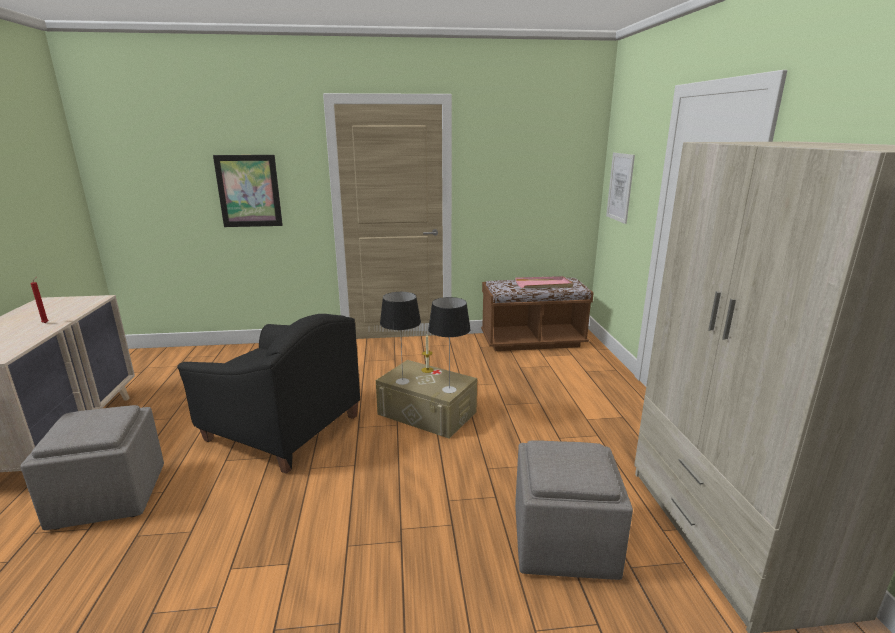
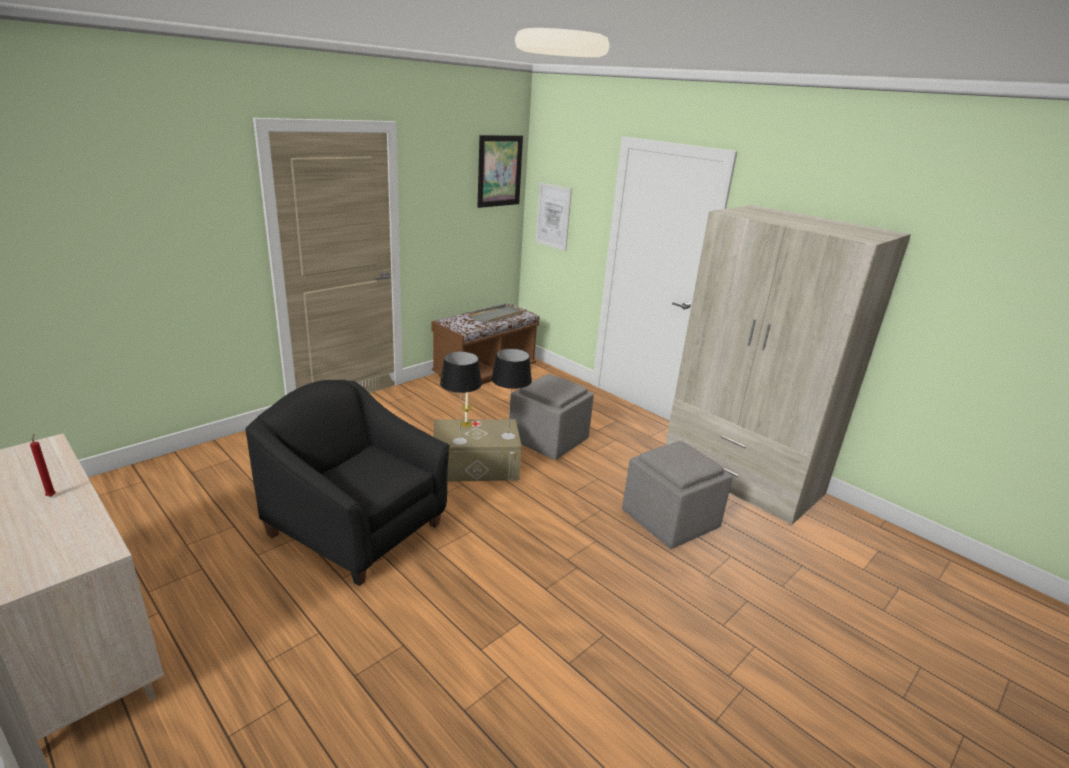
camera: 40 degrees left, 5 degrees up
(108, 498) = (263, 666): grey ottoman -> grey ottoman (548, 440)
(249, 191) = (158, 250): picture -> picture (499, 171)
(281, 429) = (358, 529): black armchair -> black armchair turned 135 degrees counterclockwise
(544, 285) = (496, 315): pink tray -> grey tray

